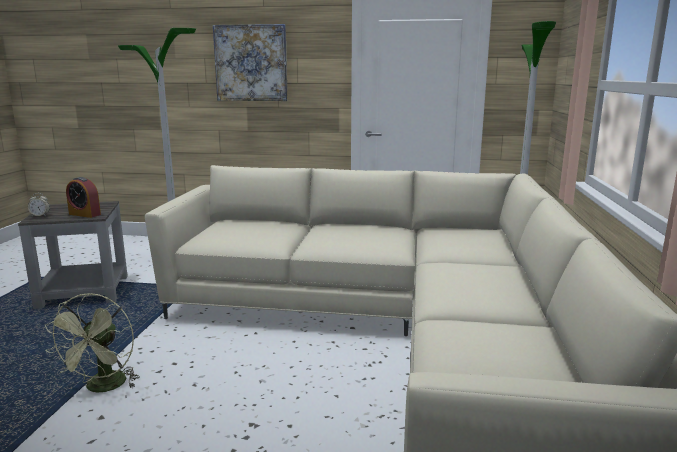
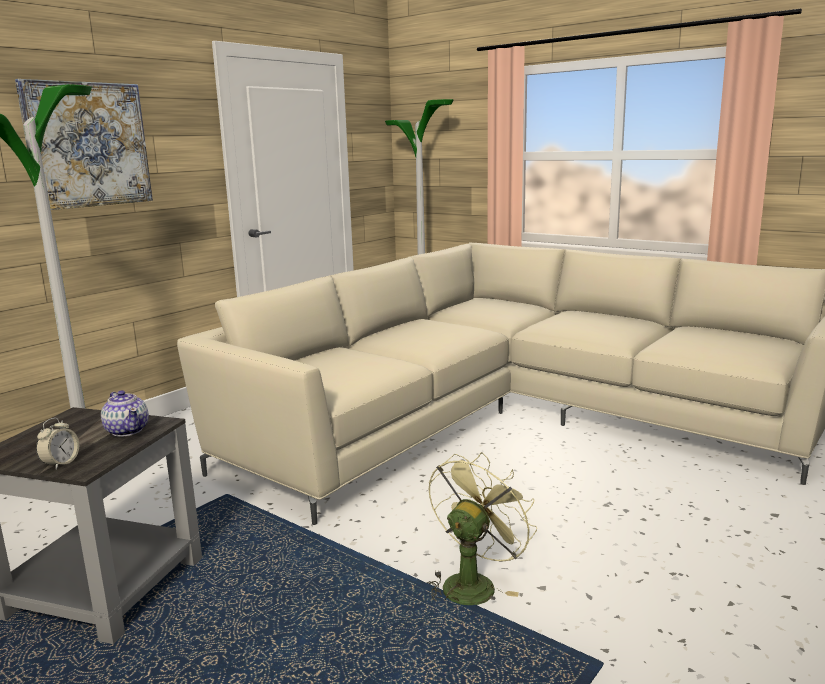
camera: 60 degrees left, 0 degrees up
(85, 214) = (127, 430): alarm clock -> teapot
(103, 388) = (473, 583): green fan -> green fan turned 90 degrees counterclockwise

